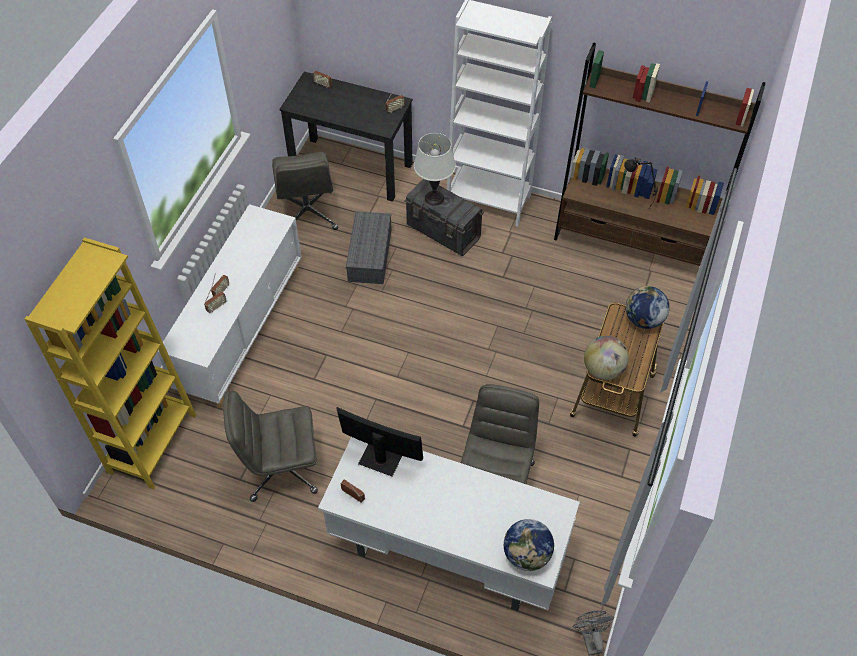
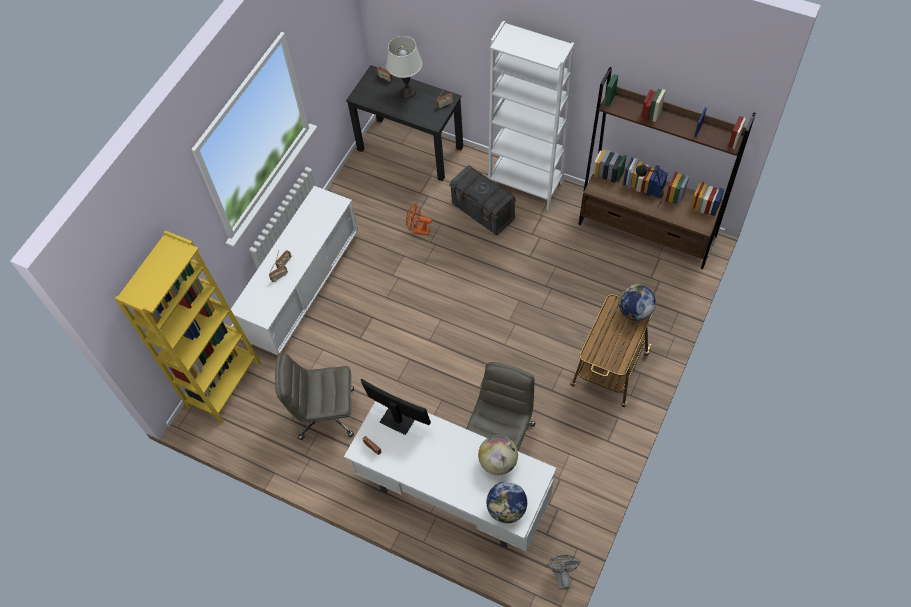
camera: 10 degrees right, 5 degrees up
(307, 214) = (368, 189): grey office chair -> none
(370, 256) = (418, 230): grey storage box -> orange fan
(434, 198) = (474, 185): white table lamp -> white table lamp (407, 92)
(603, 369) = (593, 353): globe -> globe (498, 462)

